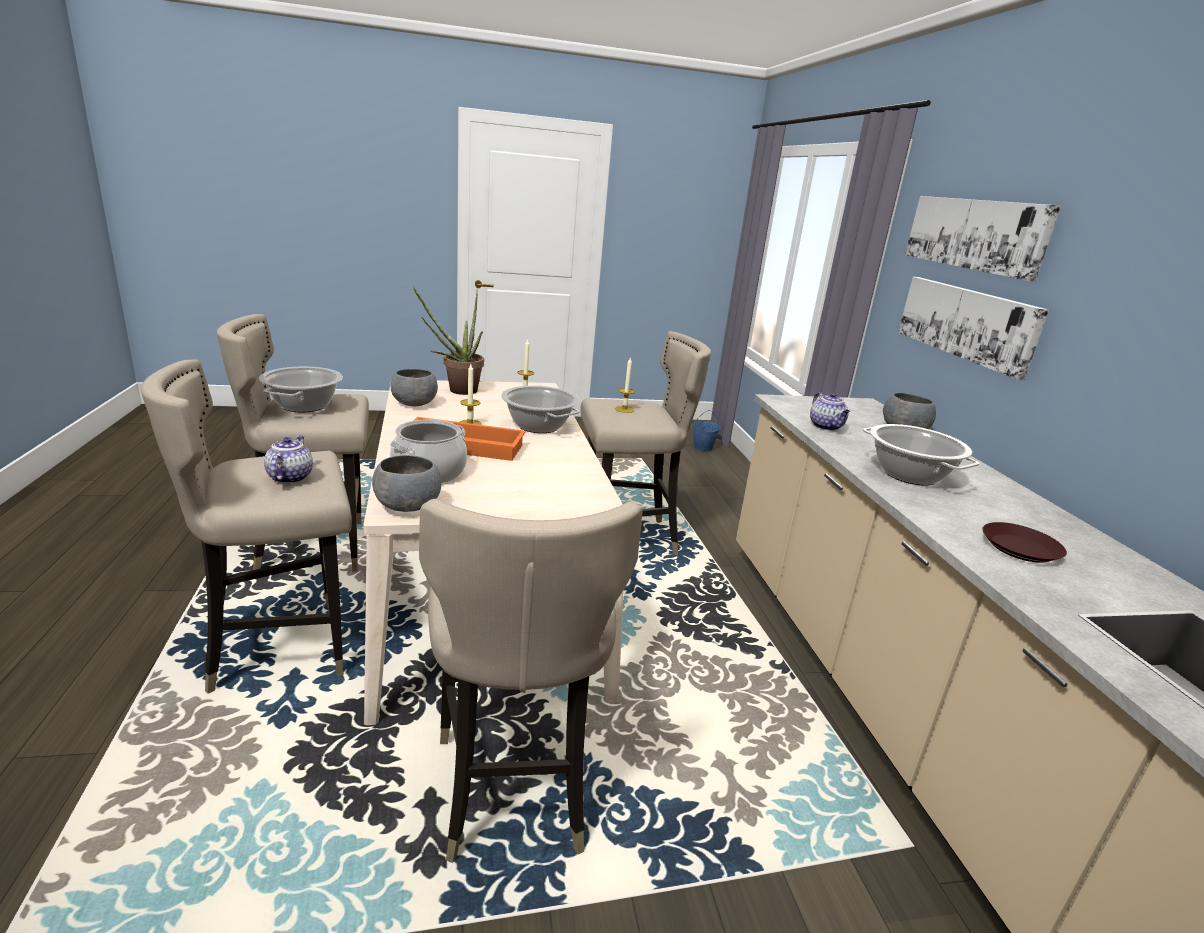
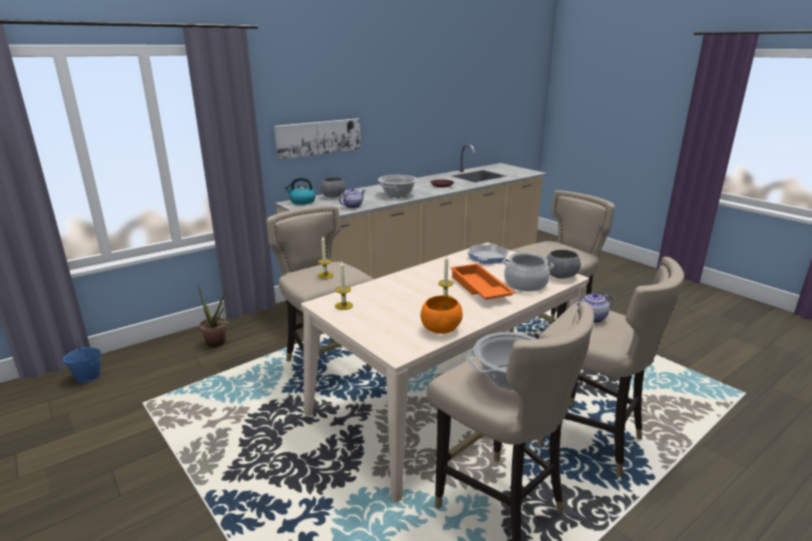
camera: 115 degrees left, 0 degrees up
(415, 404) = (440, 329): grey bowl -> orange bowl
(457, 391) = (383, 328): potted plant -> potted plant (218, 344)
(539, 426) = (413, 281): cooking pot -> none
(557, 489) = (487, 257): none -> frying pan
(871, 409) = (302, 201): none -> kettle
(975, 234) = (304, 95): picture -> none

